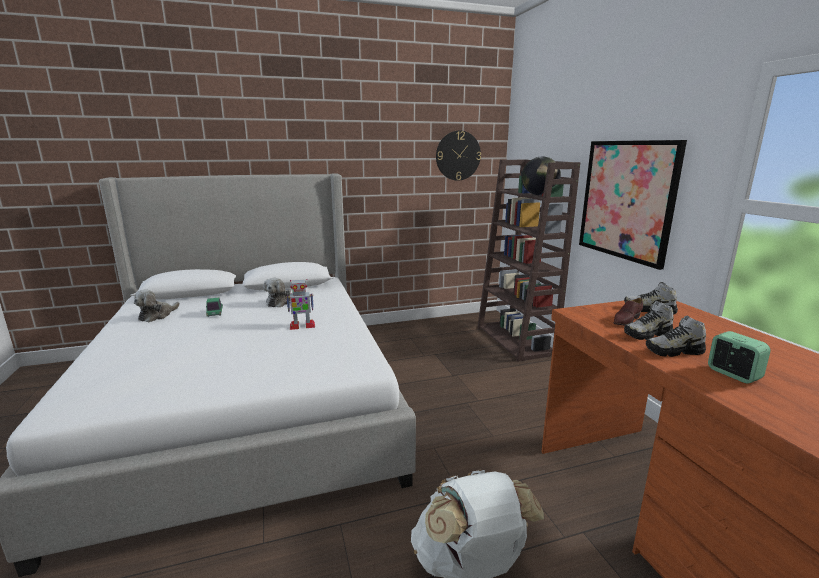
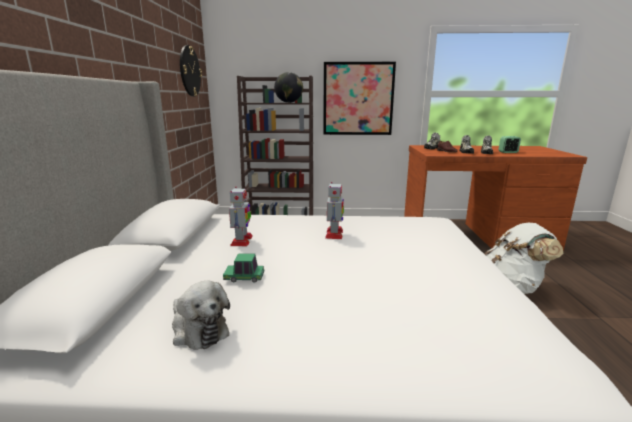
camera: 70 degrees left, 0 degrees up
(279, 302) = (241, 241): plush toy -> toy robot

